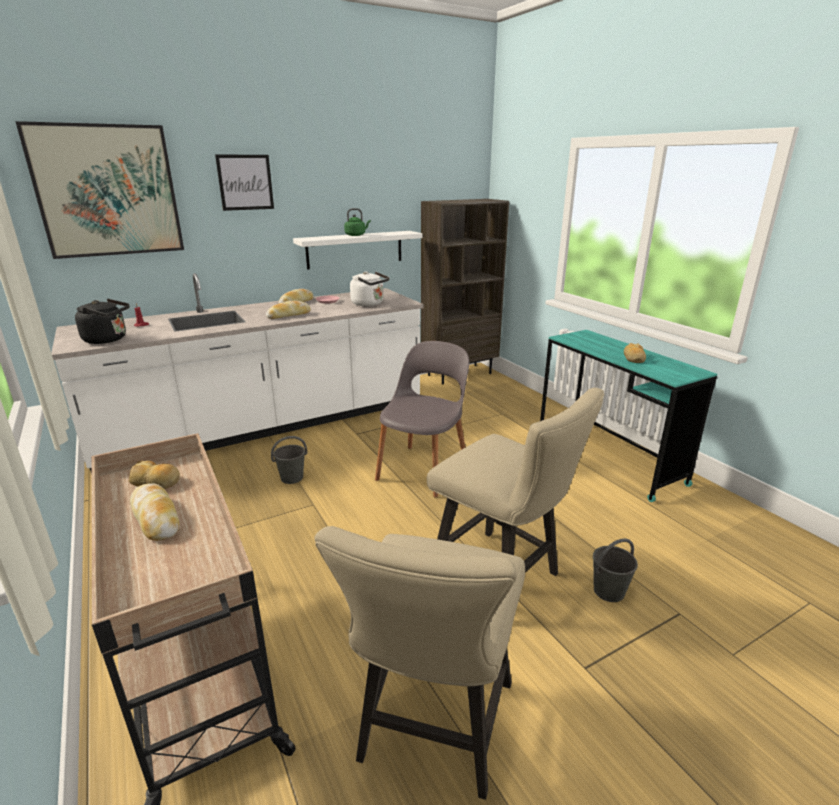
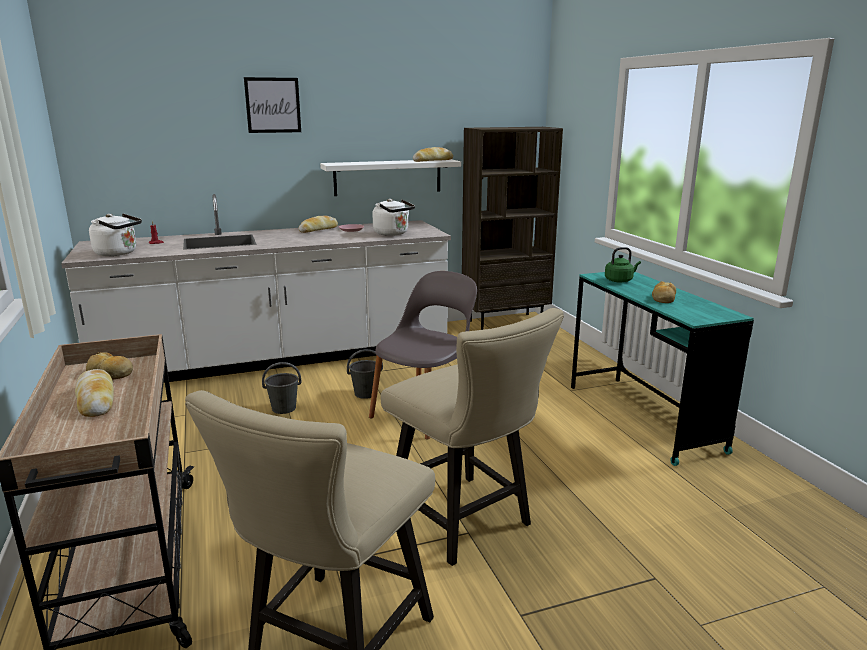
camera: 10 degrees right, 5 degrees down
(107, 191) = (137, 112): picture -> none
(108, 339) = (118, 253): black kettle -> white kettle
(288, 315) = (303, 240): bread -> bread (433, 160)
(356, 235) = (388, 161): green kettle -> green kettle (620, 280)
(609, 591) = (582, 547): grey bucket -> grey bucket (366, 393)

